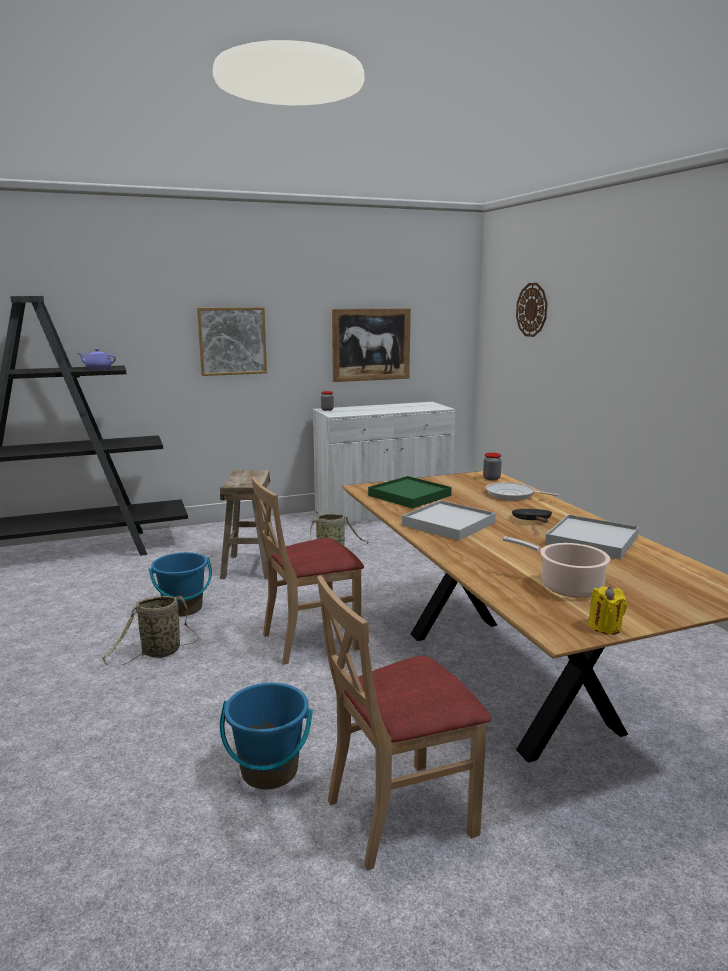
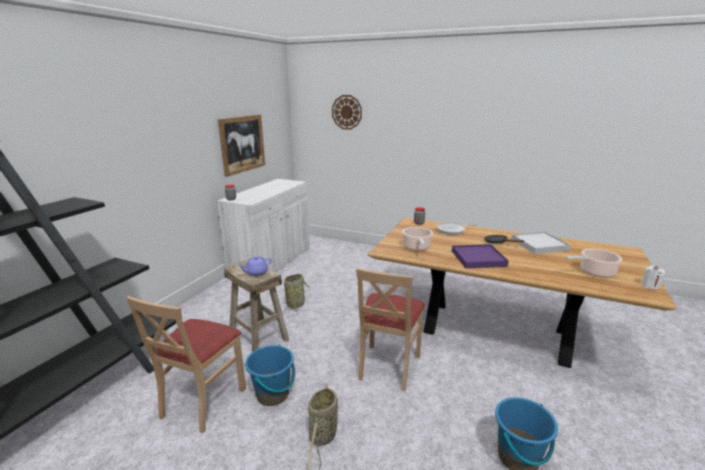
camera: 45 degrees left, 5 degrees up
(98, 368) = (64, 207): purple teapot -> purple teapot (256, 272)
(232, 341) = (154, 155): picture -> none
(399, 814) = (589, 430): beige chair -> beige chair (202, 401)
(409, 495) = (417, 248): green tray -> cooking pot
(449, 524) = (478, 258): white tray -> purple tray
(605, 627) = (650, 286): yellow candle -> white candle

